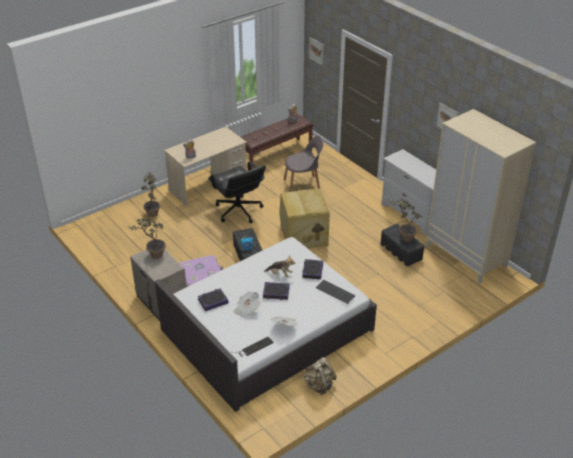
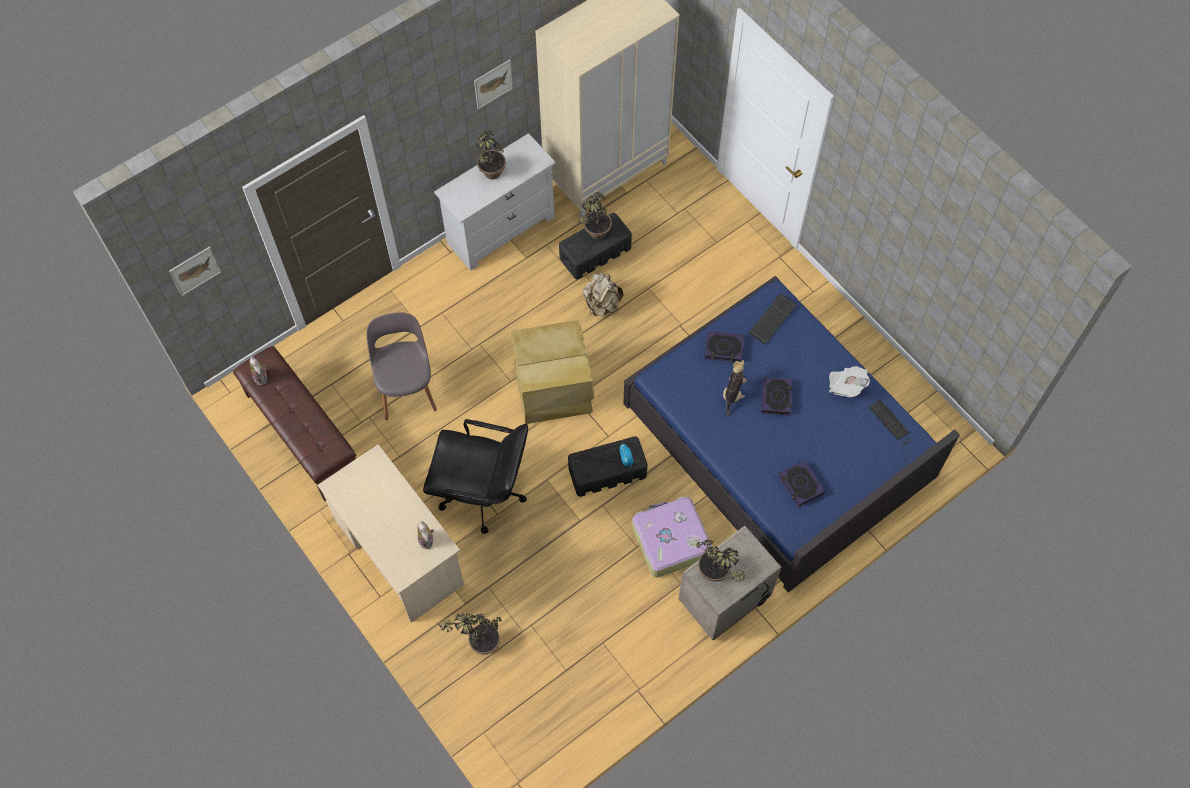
camera: 90 degrees left, 25 degrees up
(238, 211) = (483, 493): black office chair -> black office chair turned 45 degrees clockwise
(246, 310) = (815, 437): newspaper -> none
(267, 330) = (778, 440): white bed -> blue bed
(319, 385) = (879, 374): beige backpack -> beige backpack (602, 304)
(416, 167) = (491, 178): none -> potted plant

